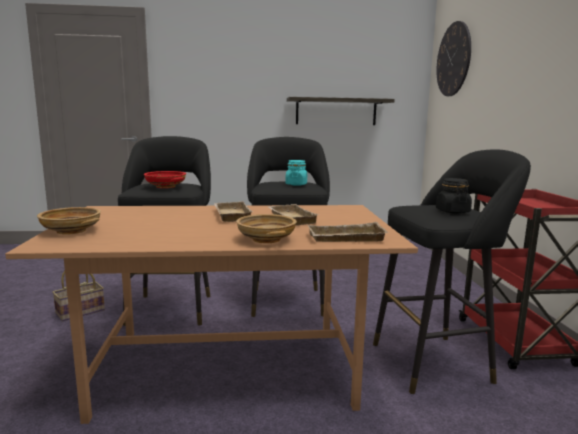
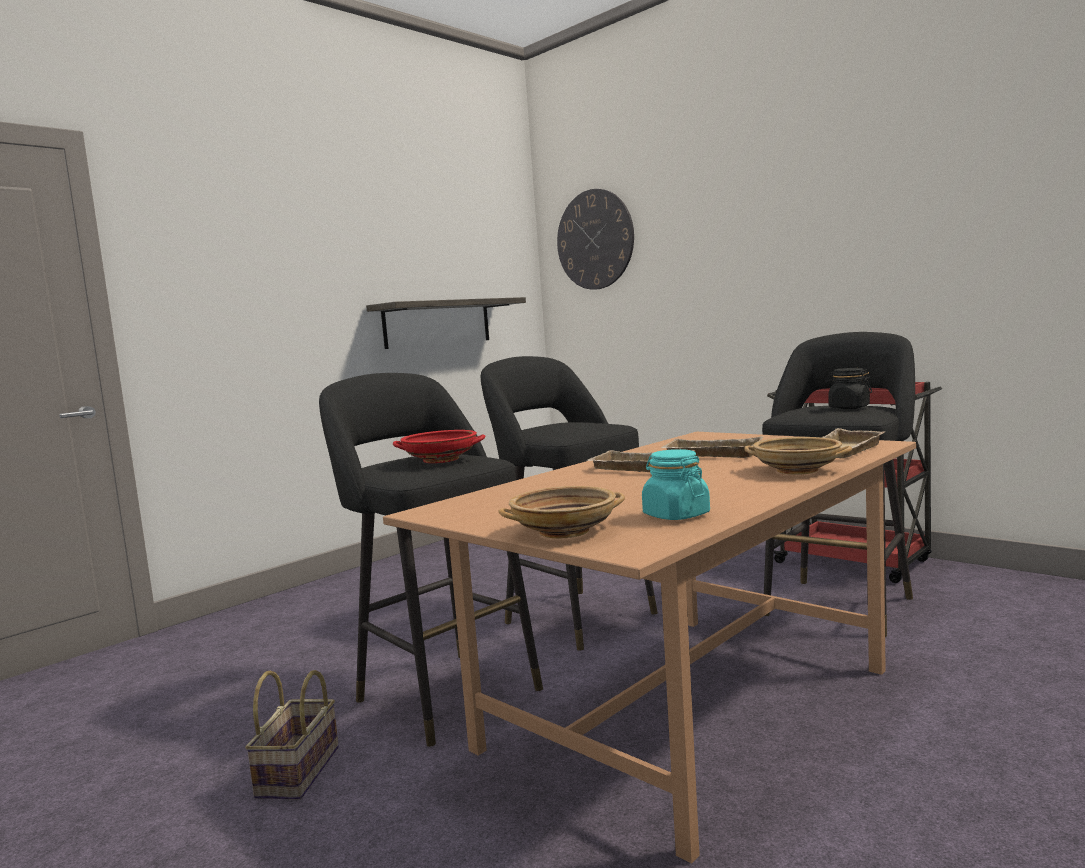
camera: 40 degrees left, 5 degrees down
(296, 184) = (581, 424): turquoise jar -> turquoise jar (675, 515)

